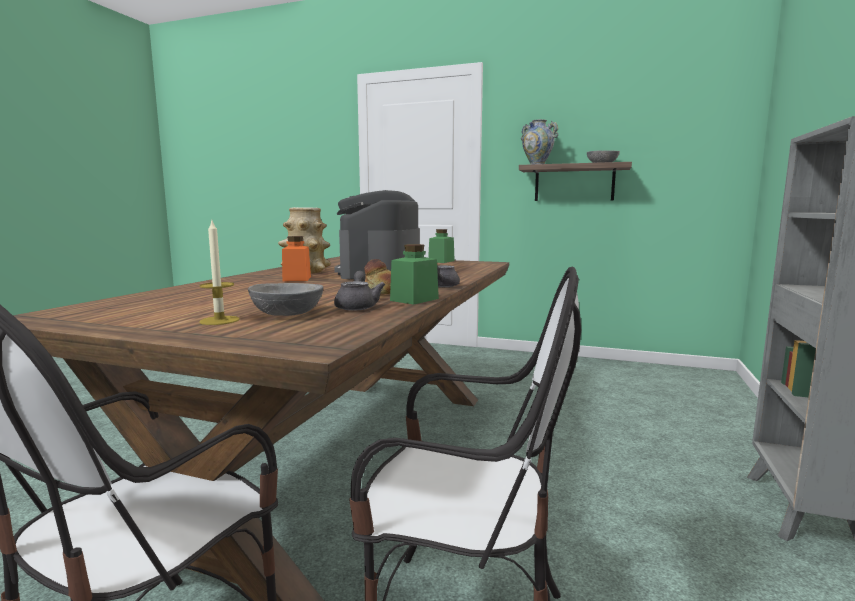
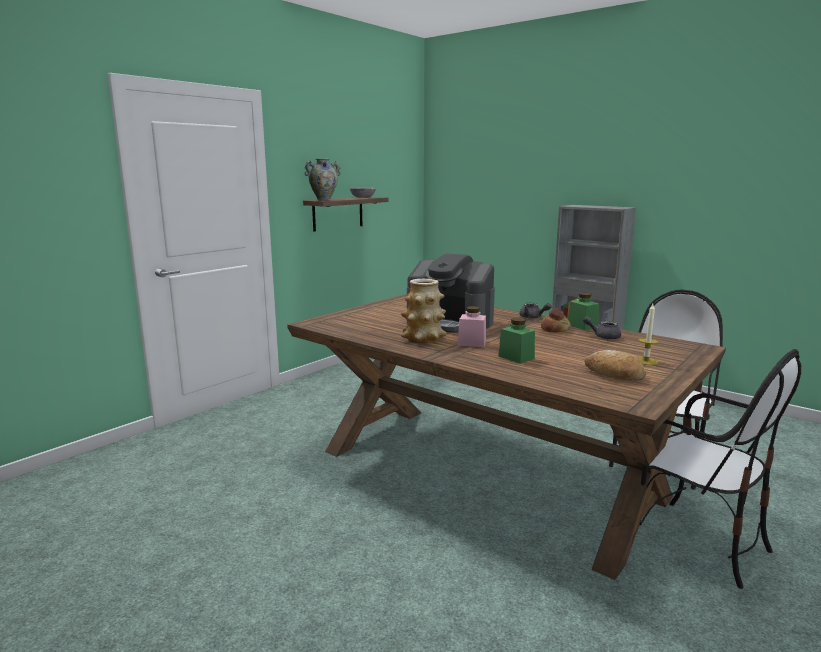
camera: 70 degrees left, 5 degrees up
(159, 310) = (613, 374): none -> bread
(286, 314) = (626, 349): grey bowl -> none
(297, 279) = (472, 343): orange jar -> pink jar
(441, 261) = (387, 304): green jar -> green jar (516, 357)

